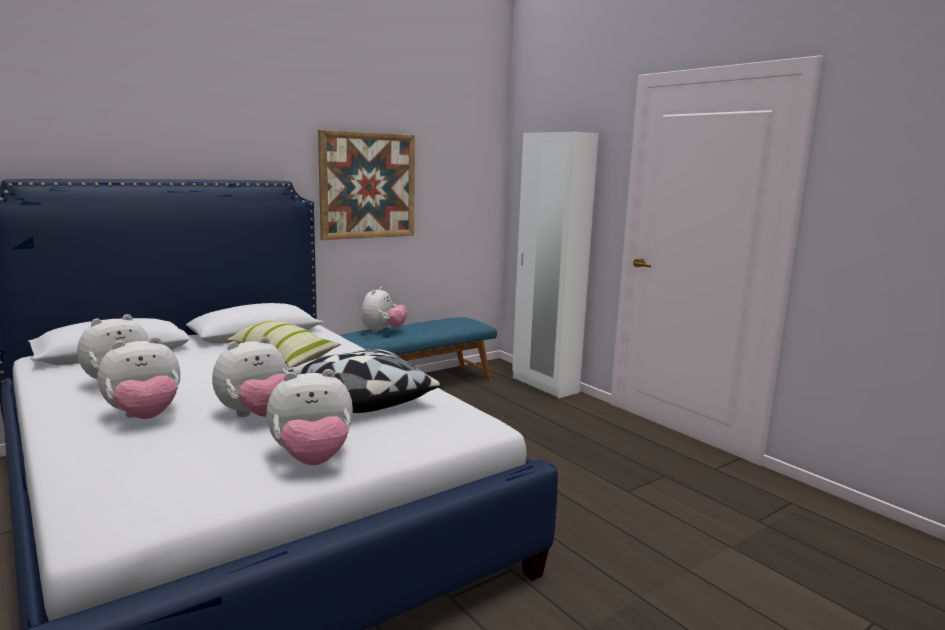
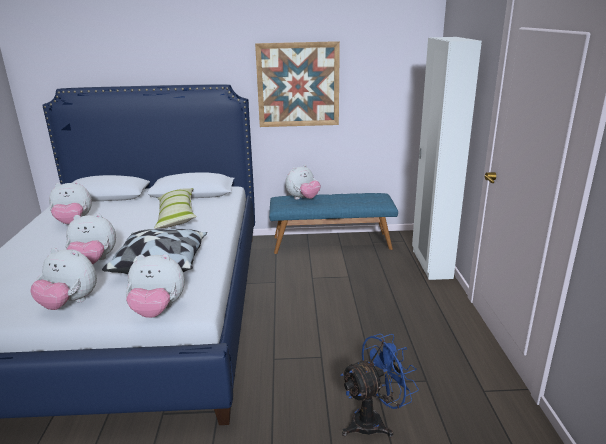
camera: 35 degrees right, 10 degrees up
(145, 417) = (49, 248): plush toy -> plush toy (158, 310)
(667, 520) = (374, 421): none -> blue fan

